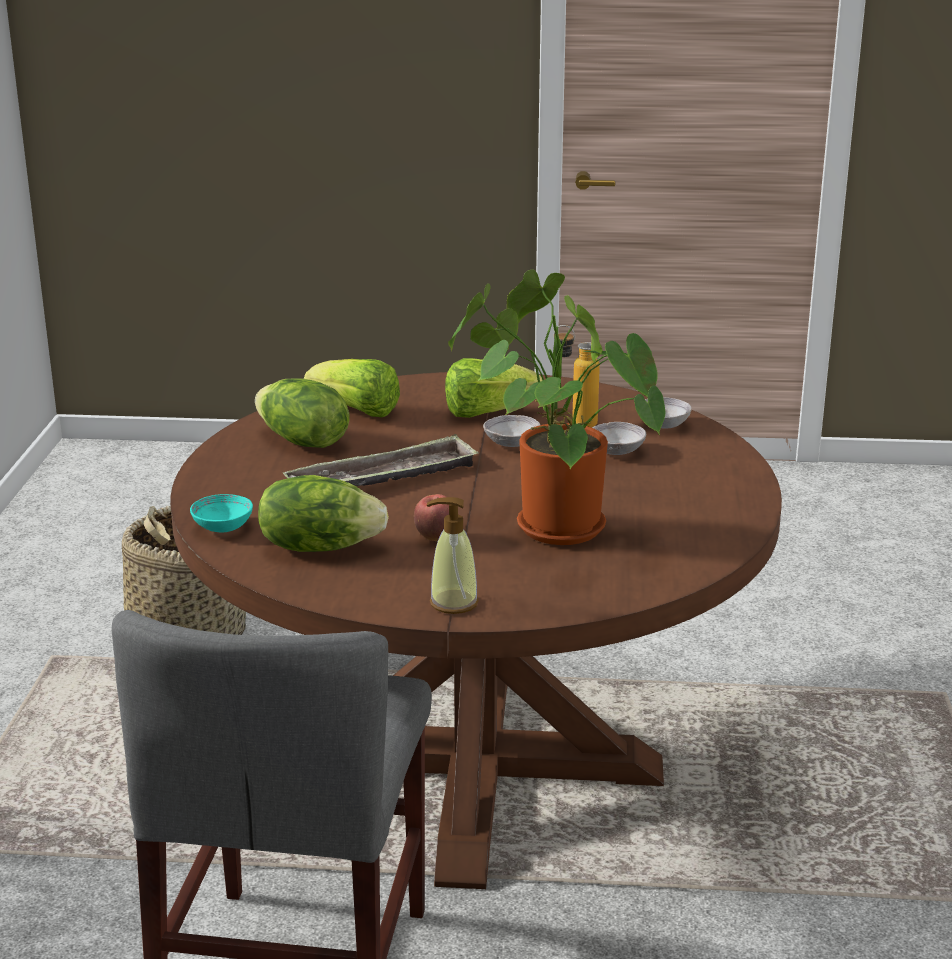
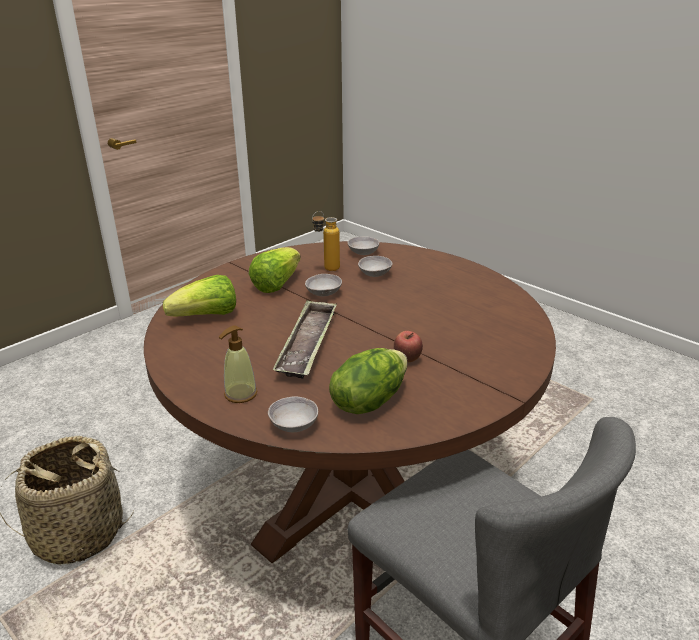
camera: 50 degrees left, 5 degrees up
(223, 527) = (293, 425): turquoise bowl -> grey bowl
(302, 441) = (216, 349): lettuce -> none
(453, 603) = (493, 387): soap dispenser -> soap dispenser (240, 394)
(550, 526) = (435, 323): potted plant -> none

